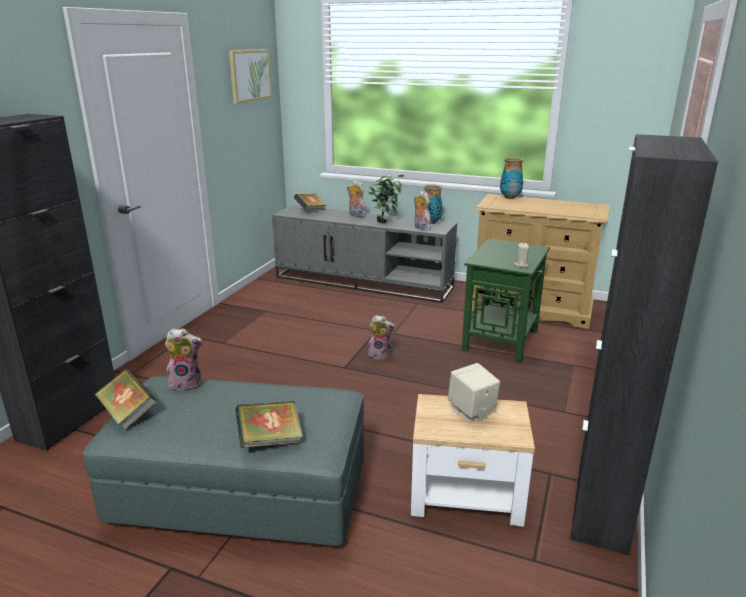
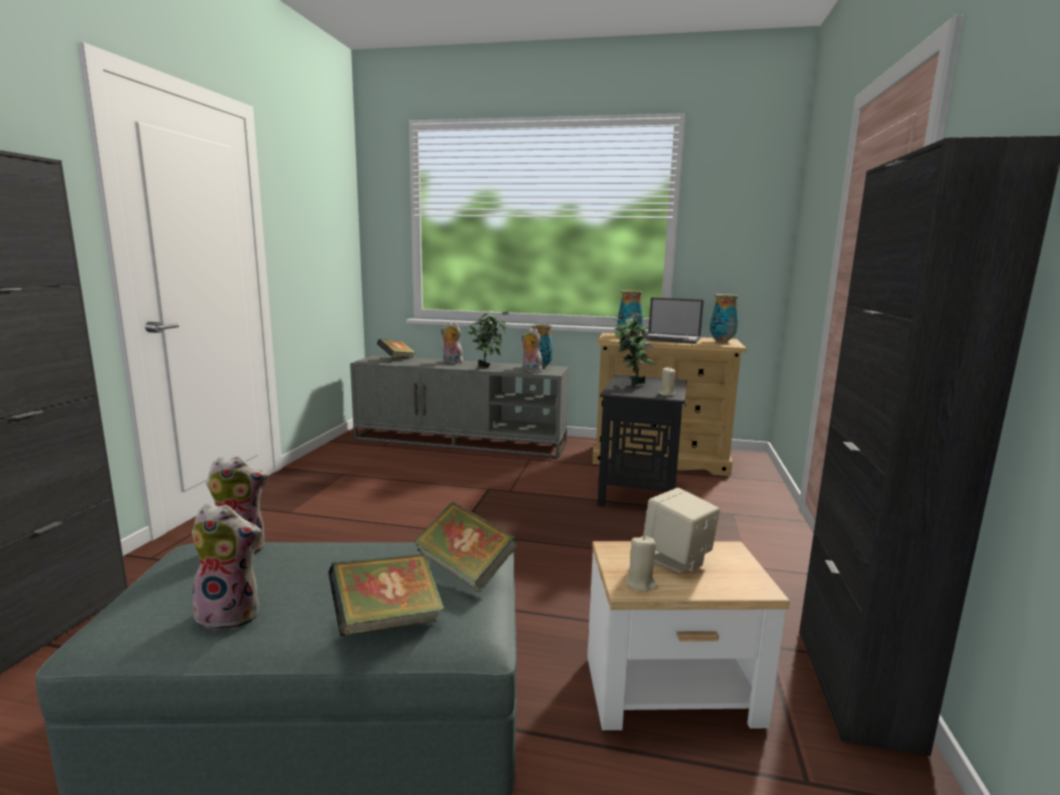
camera: 10 degrees left, 10 degrees down
(128, 414) = (134, 599): book -> book (465, 570)
(249, 75) = (326, 200): picture -> none
(380, 355) = (500, 515): plush toy -> plush toy (232, 614)
(438, 428) = (641, 583): none -> beige candle
(496, 251) = (630, 383): none -> potted plant
(500, 340) = (639, 491): green side table -> black side table
(545, 205) = (671, 339): none -> laptop
(592, 208) = (721, 341): none -> vase

